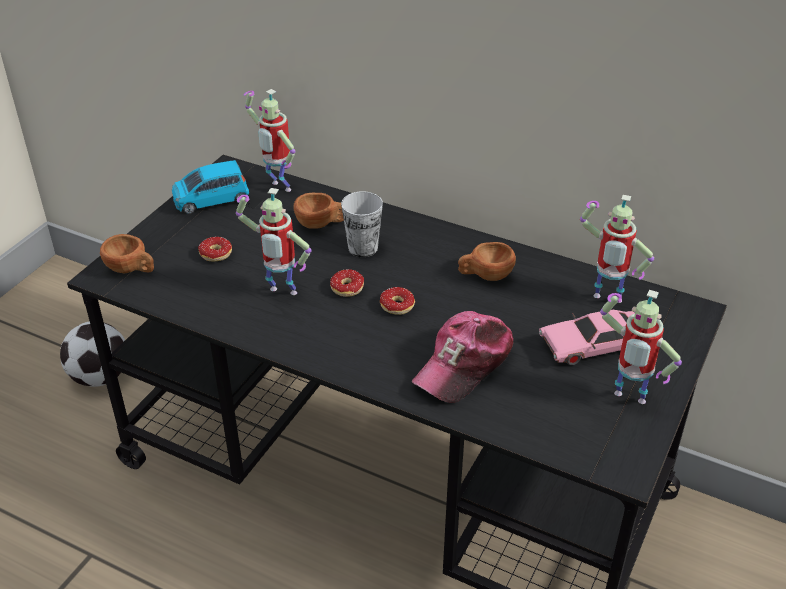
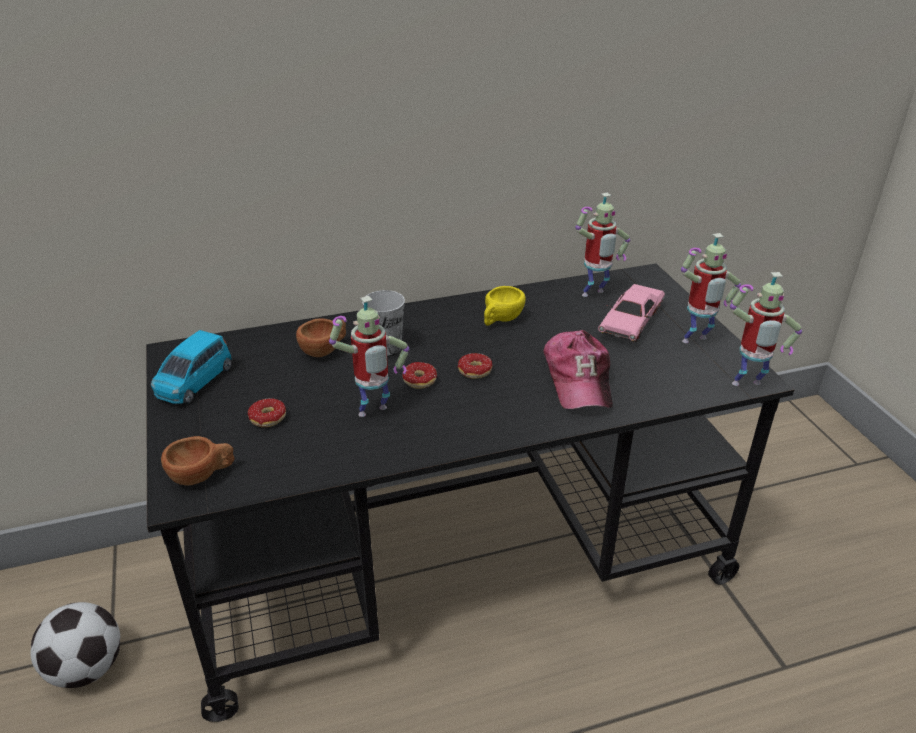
camera: 45 degrees left, 5 degrees down
(278, 187) = (243, 343): toy robot -> toy robot (747, 386)
(485, 276) = (500, 320): brown cup -> yellow cup

